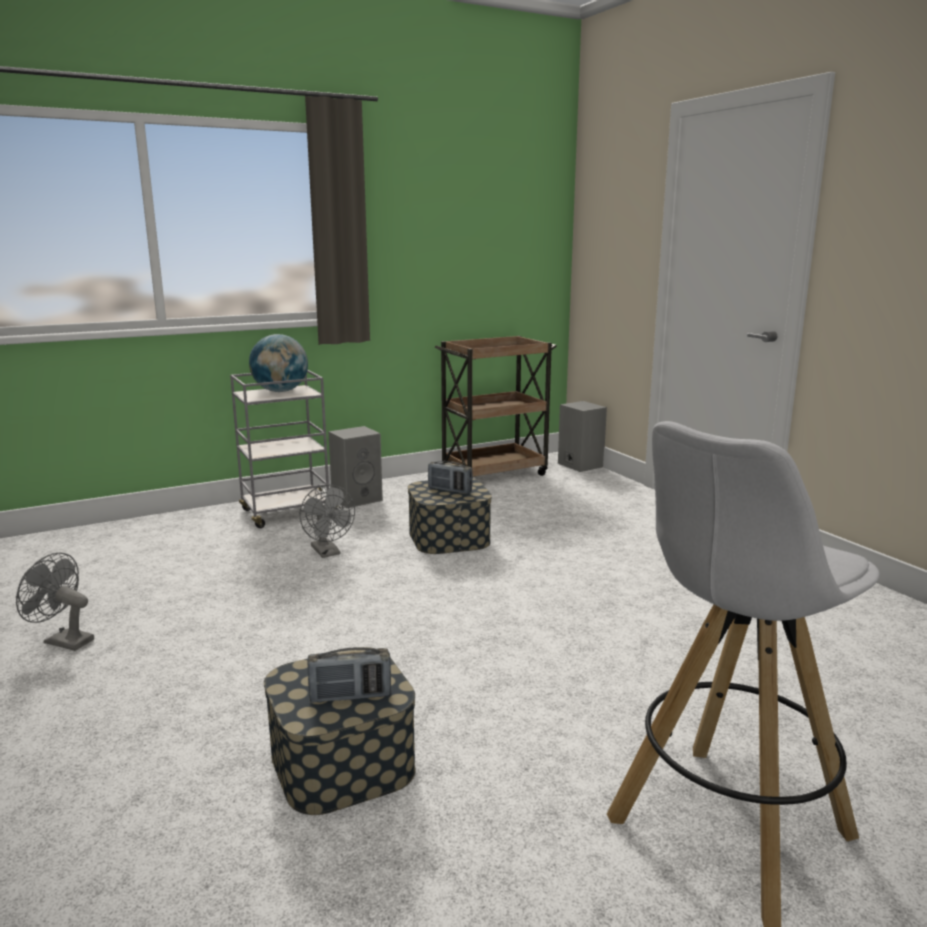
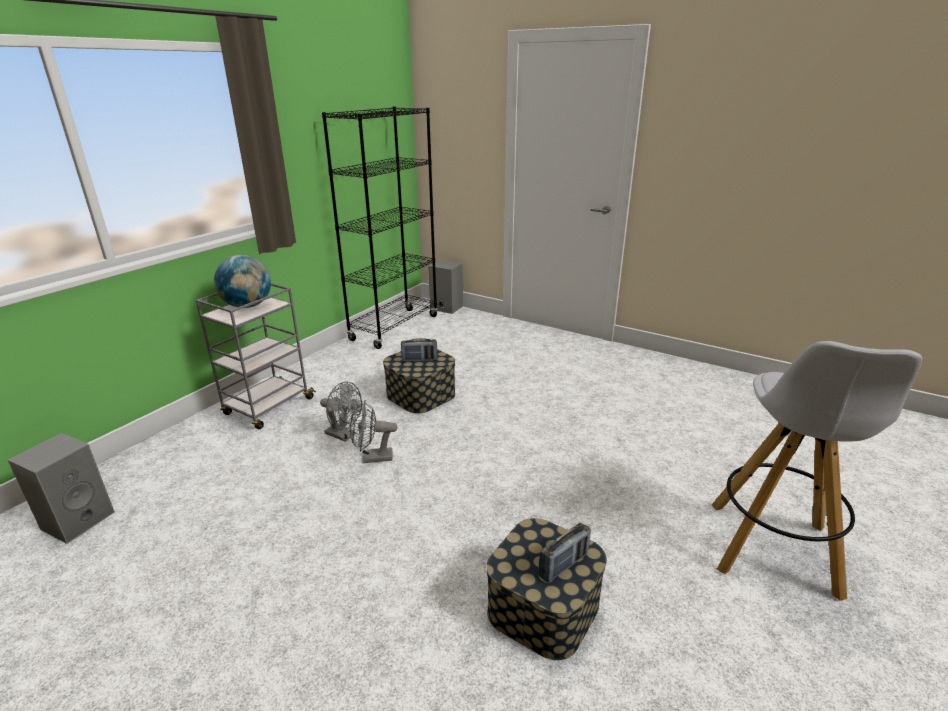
camera: 30 degrees left, 10 degrees up
(63, 641) = (201, 605): grey fan -> grey fan (372, 458)
(357, 499) = (314, 377): grey speaker -> grey speaker (79, 519)
(494, 473) = (394, 328): brown cart -> black bookcase

